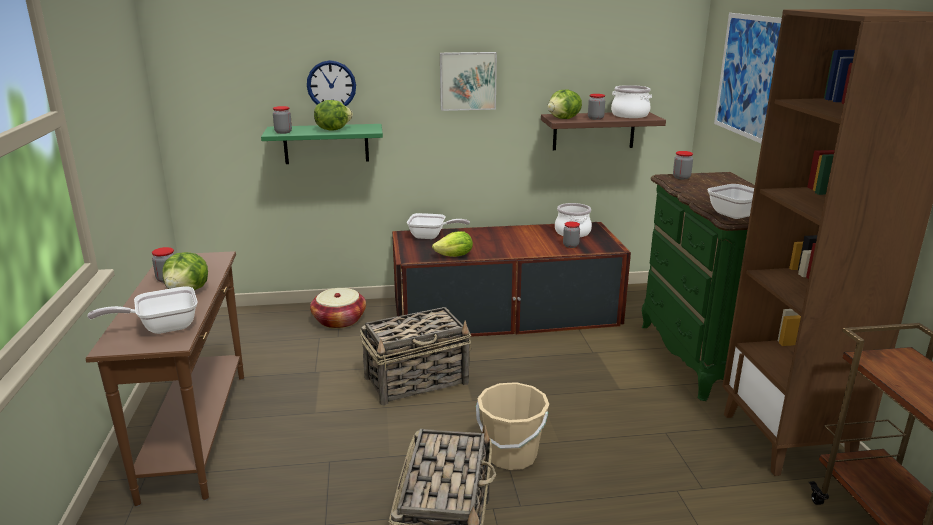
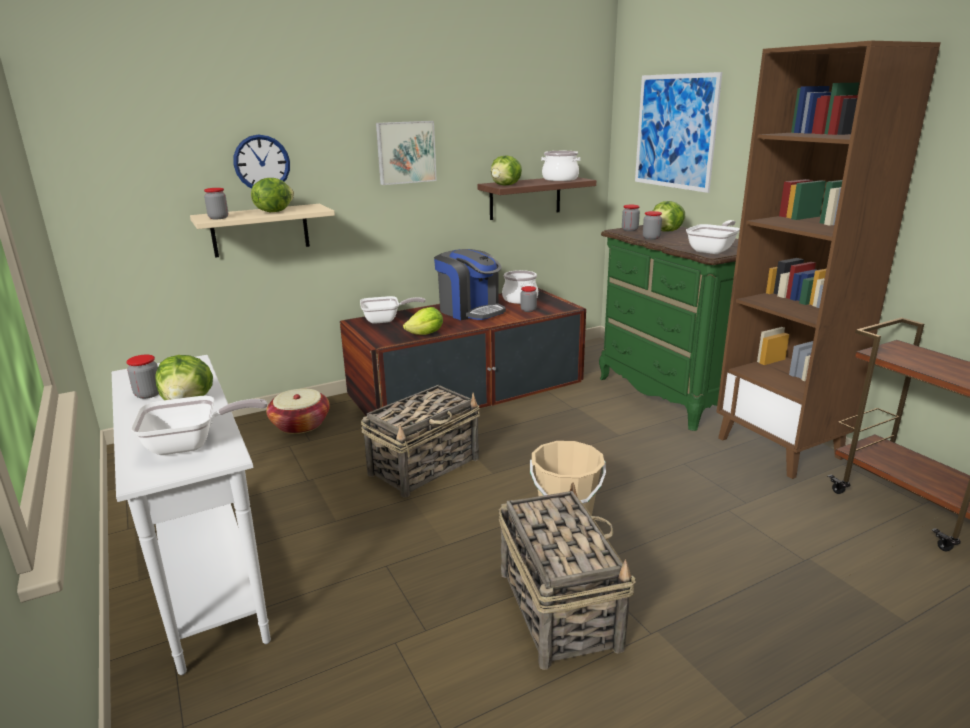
camera: 20 degrees left, 0 degrees up
(162, 327) = (191, 444): frying pan -> frying pan turned 150 degrees counterclockwise
(195, 432) = (205, 574): brown console table -> white console table
(326, 144) = (260, 230): green shelf -> beige shelf
(514, 238) = (470, 311): none -> coffee machine
(595, 118) = (534, 183): jar -> jar (651, 238)
(718, 184) = (666, 231): none -> lettuce

